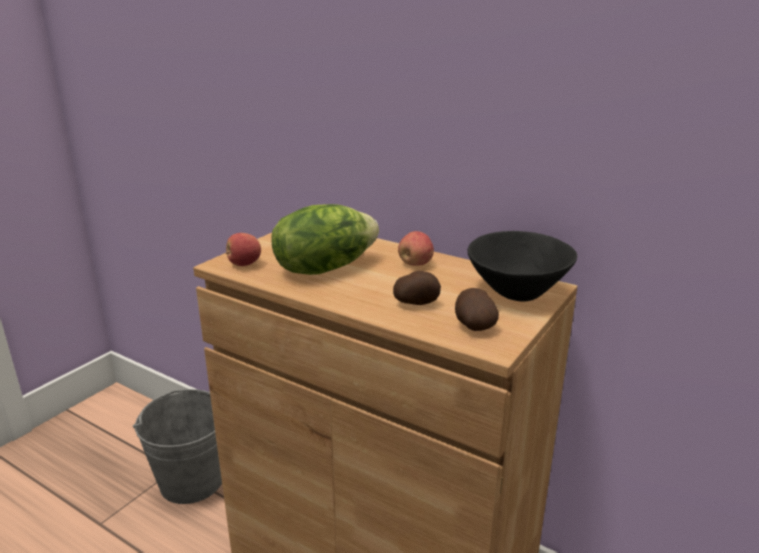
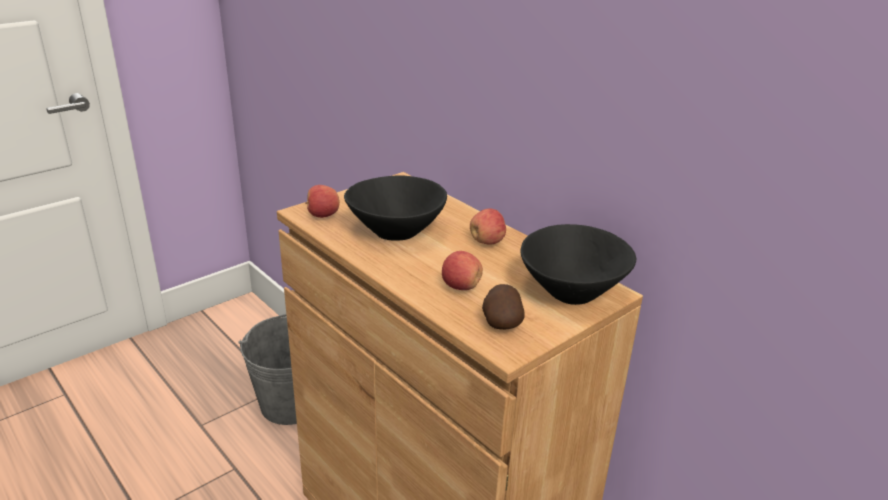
camera: 15 degrees right, 5 degrees up
(324, 268) = (395, 231): lettuce -> black bowl
(416, 303) = (461, 286): potato -> apple

